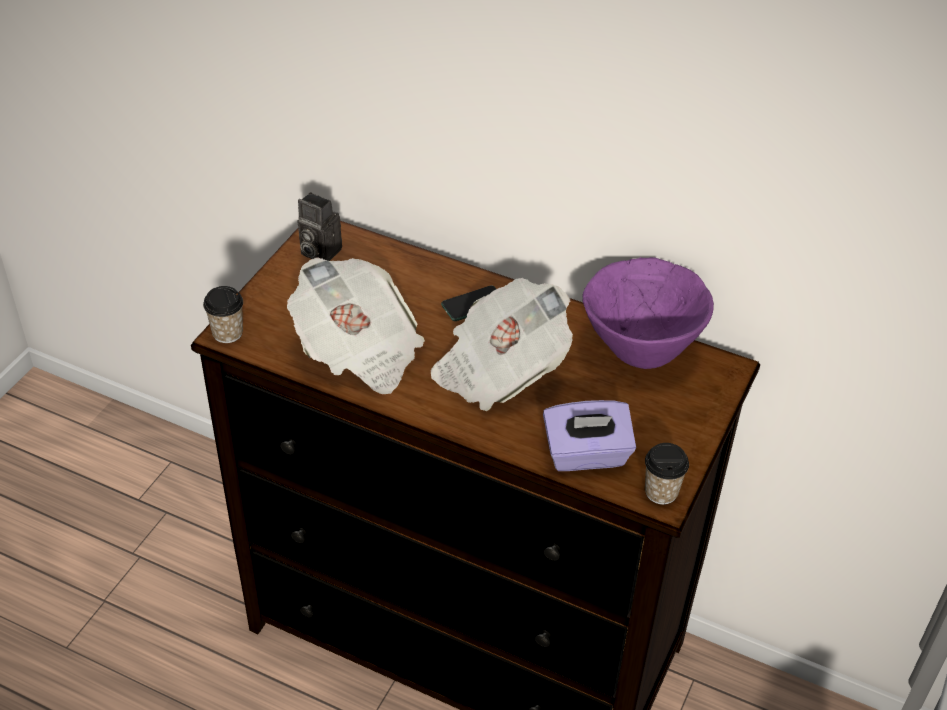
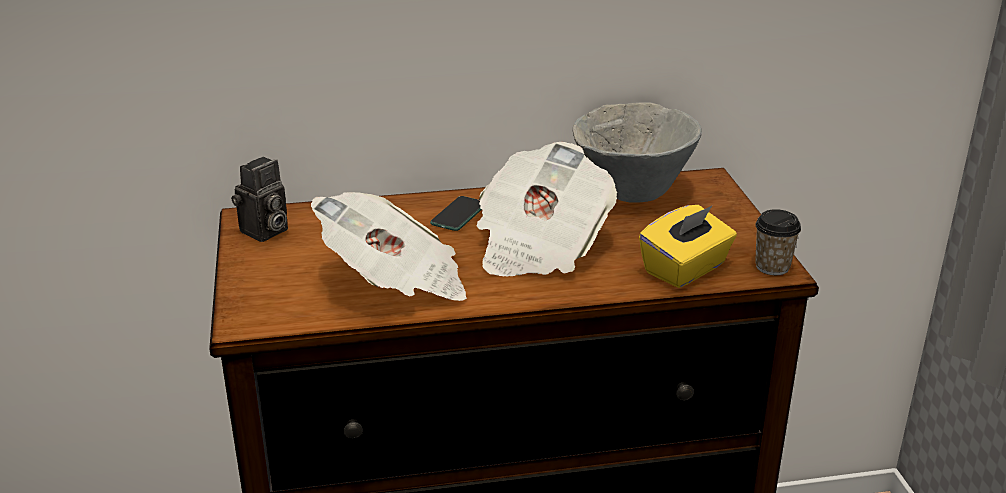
camera: 35 degrees left, 15 degrees down
(227, 333) = (243, 321): cup -> none
(318, 252) = (264, 232): camera -> camera turned 45 degrees counterclockwise
(586, 455) = (685, 269): purple tissue box -> yellow tissue box
(640, 350) = (632, 192): purple bowl -> grey bowl

